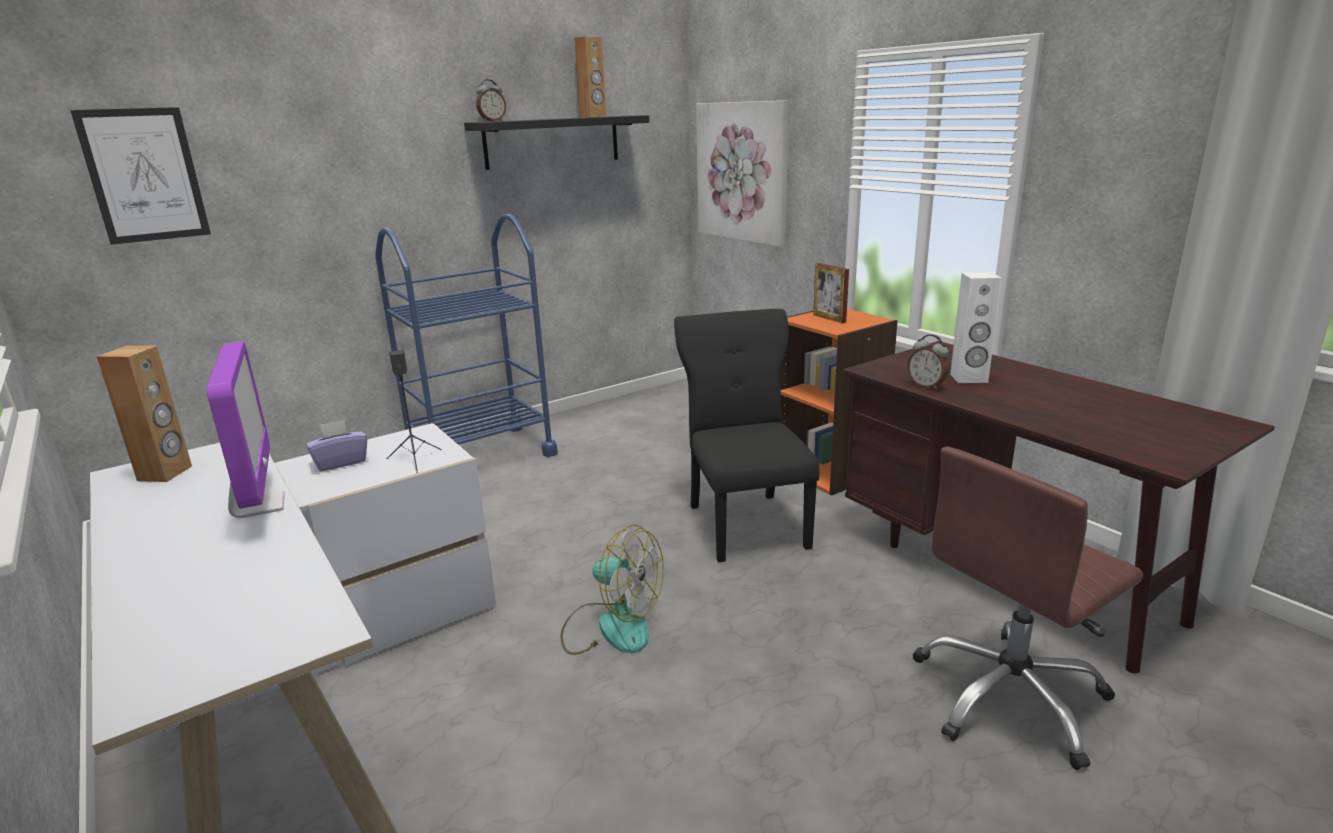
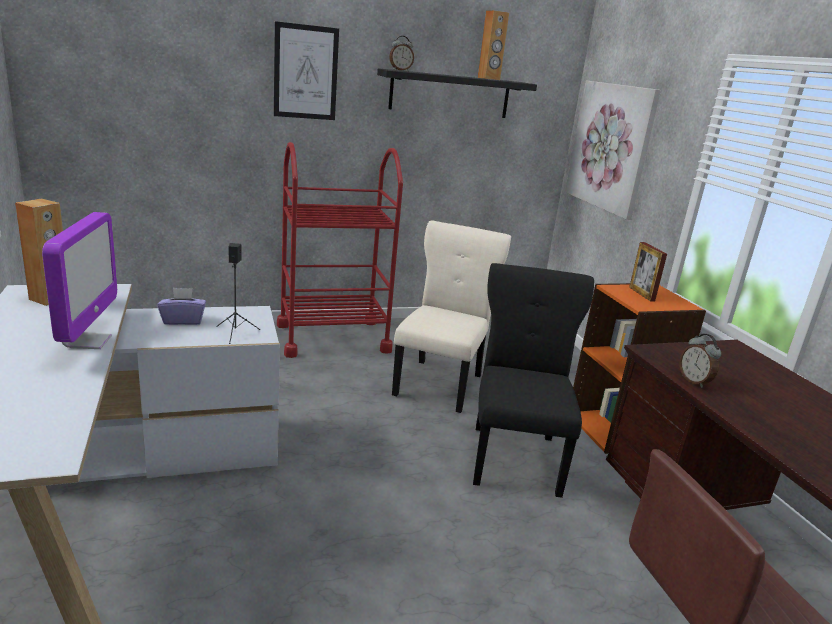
camera: 15 degrees right, 0 degrees up
(144, 175) = (127, 74): picture -> picture (305, 72)
(481, 455) = (333, 338): blue cart -> red cart
(611, 626) = (356, 512): fan -> none
(629, 472) = (440, 383): none -> beige chair
(969, 378) = (742, 384): white speaker -> none

